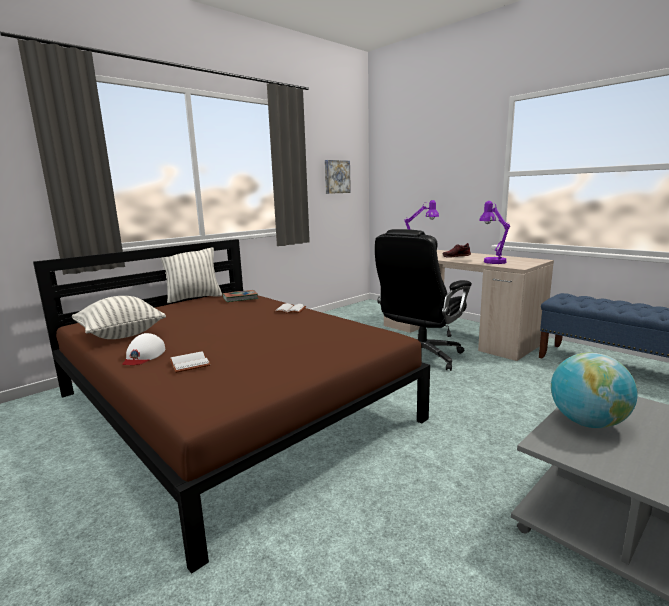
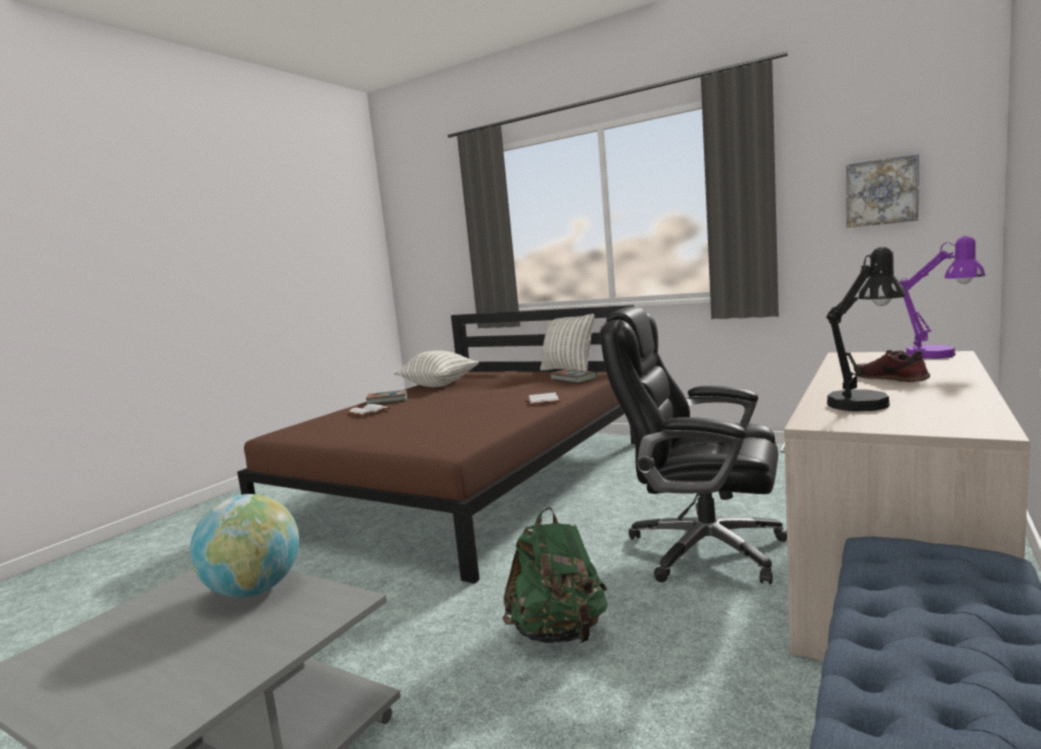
camera: 75 degrees right, 5 degrees down
(144, 356) = (387, 400): white cap -> book
(492, 261) = (864, 402): purple table lamp -> black table lamp
(495, 400) = (559, 633): none -> green backpack

